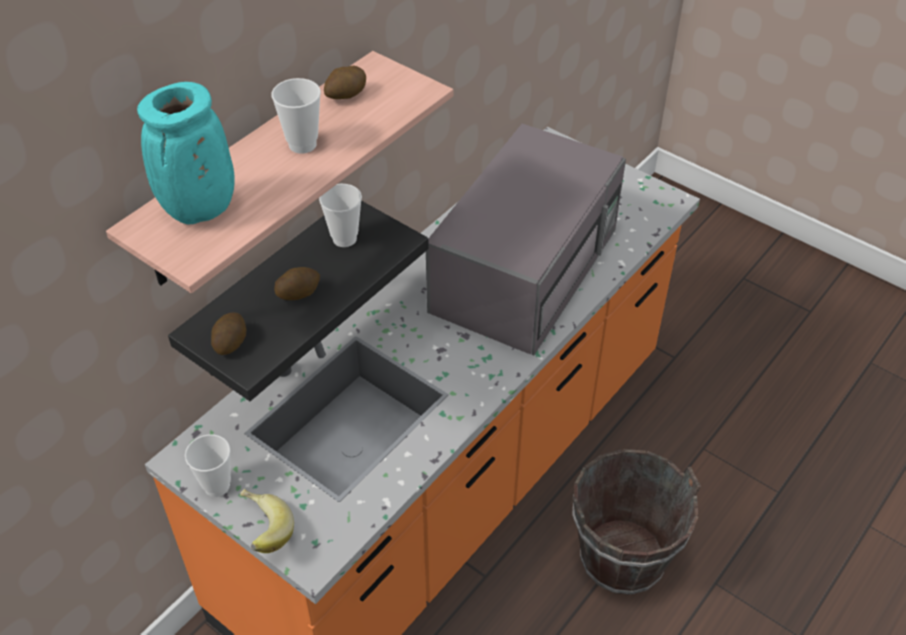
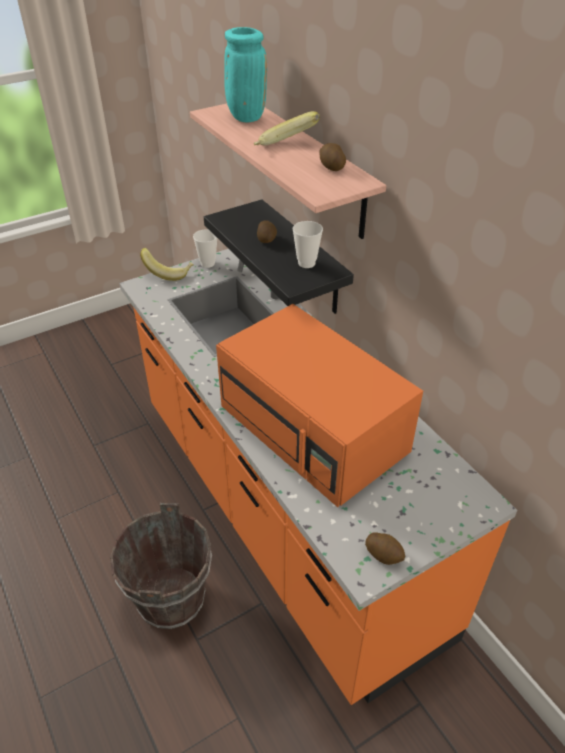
camera: 110 degrees right, 5 degrees down
(230, 342) = (242, 214): potato -> potato (384, 554)
(302, 144) = (285, 148): cup -> banana
(525, 267) = (315, 429): grey microwave -> orange microwave

